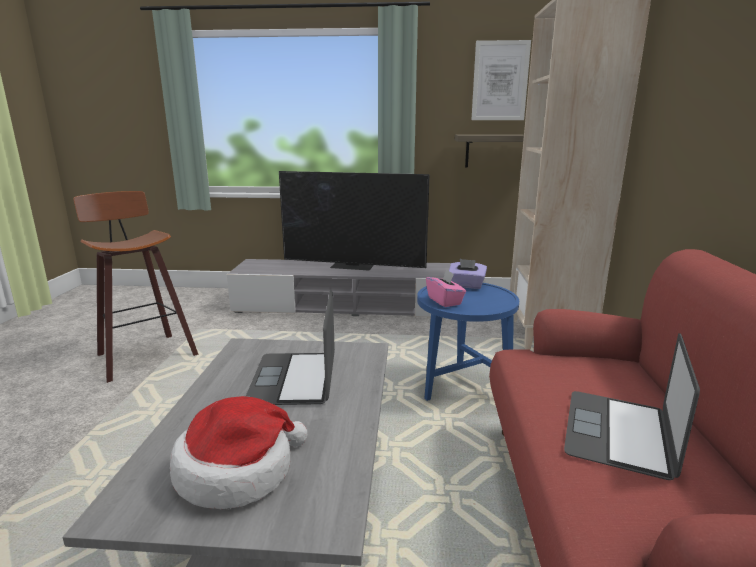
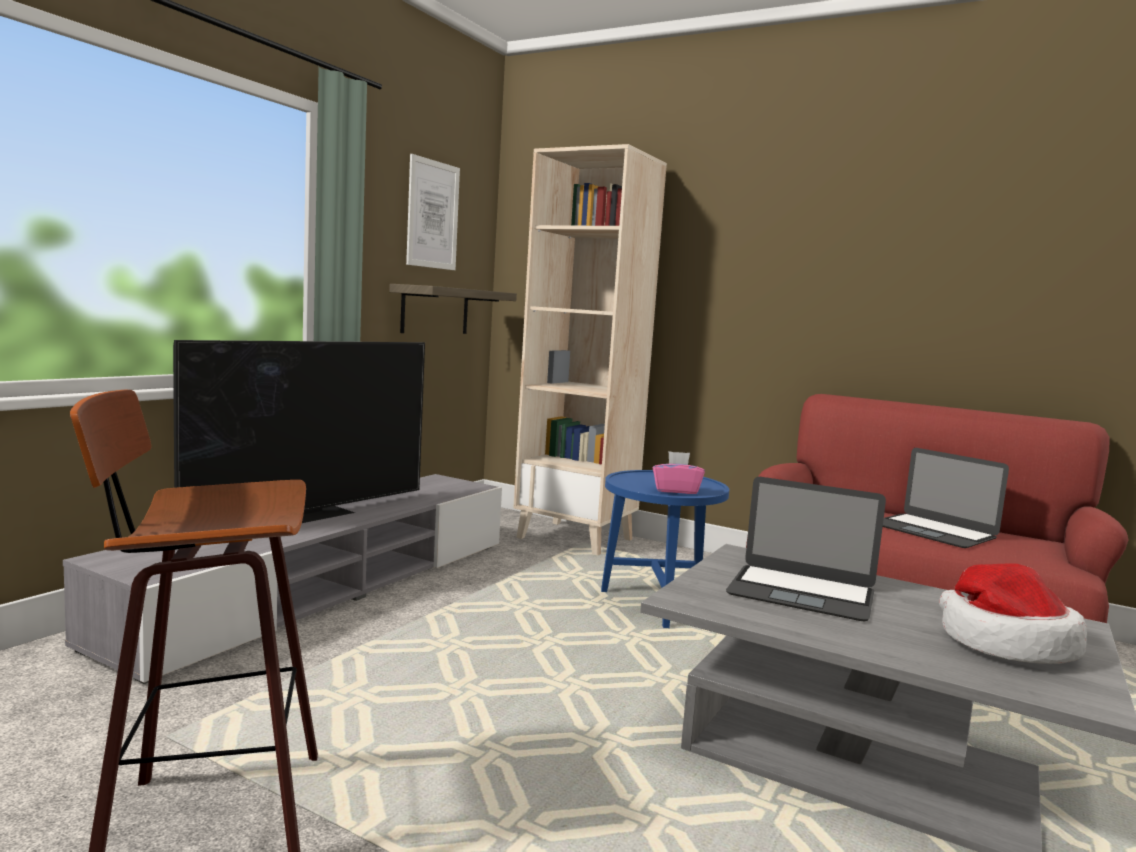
camera: 65 degrees left, 10 degrees down
(466, 285) = (632, 475): purple tissue box -> none

